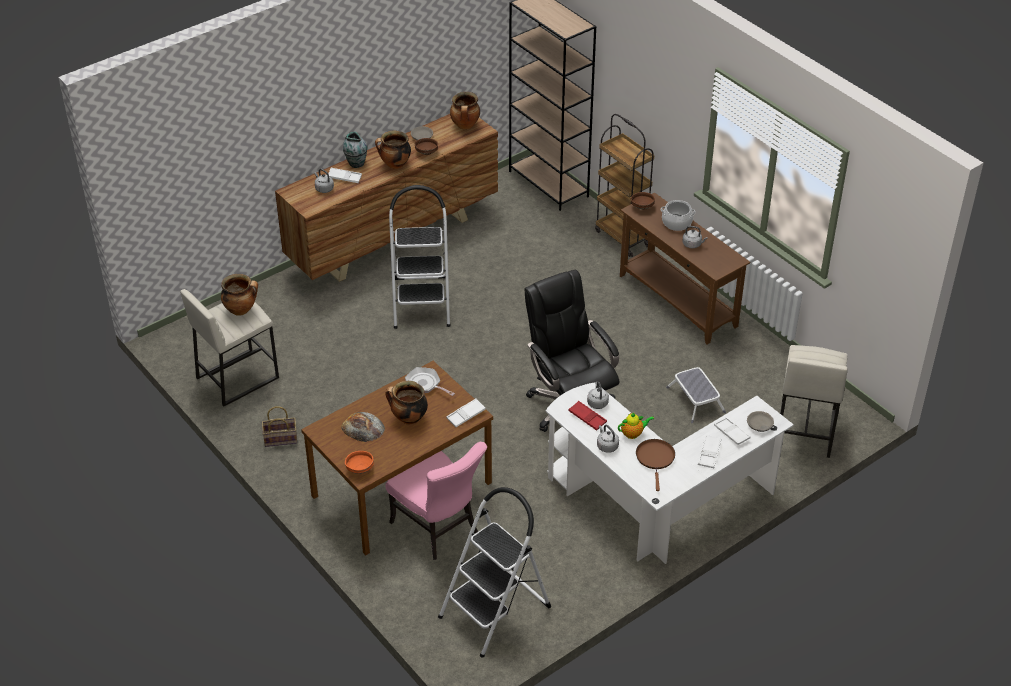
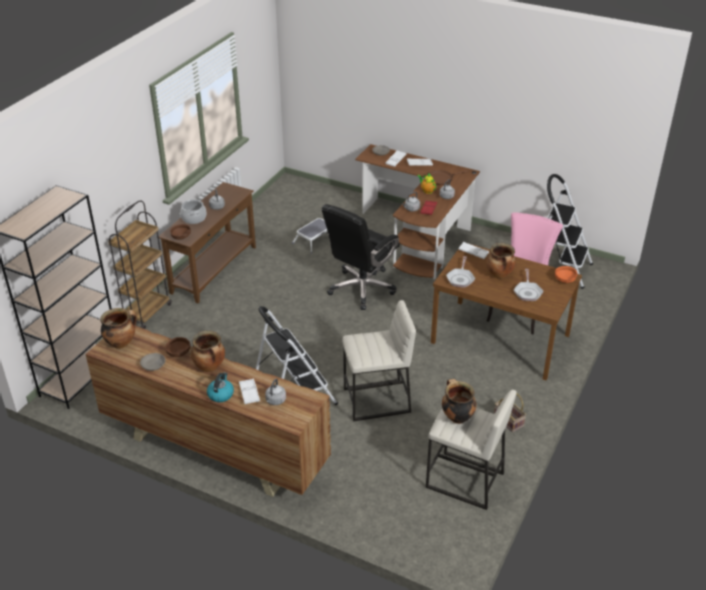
camera: 115 degrees left, 5 degrees down
(356, 163) = (220, 394): vase -> kettle
(363, 427) = (528, 292): bread -> frying pan
(655, 504) = (420, 234): white desk -> brown desk
(805, 429) = (313, 197): beige stool -> beige stool (377, 400)

